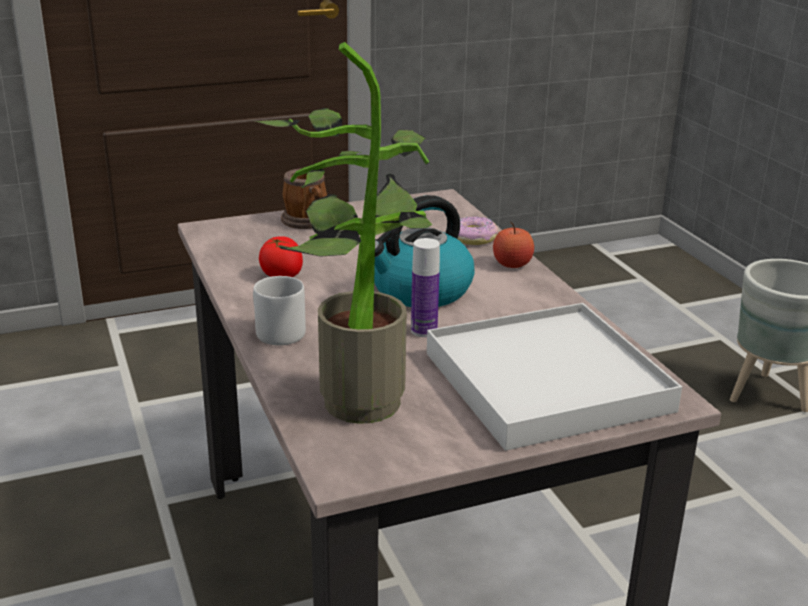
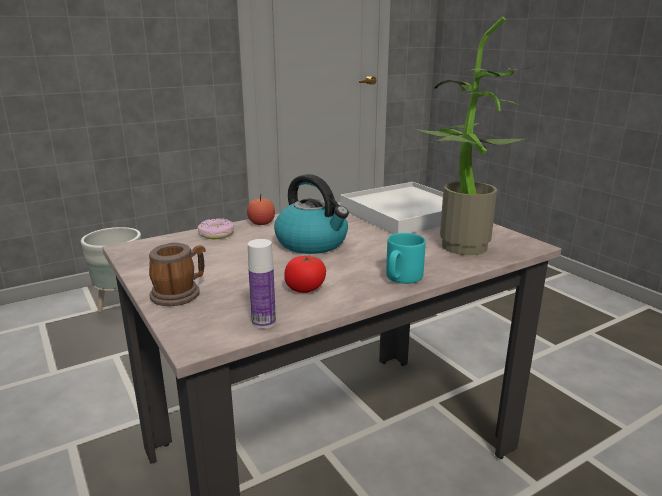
camera: 100 degrees left, 5 degrees down
(276, 332) = (401, 278): grey mug -> turquoise mug
(424, 330) = (369, 239): bottle -> bottle (263, 322)

